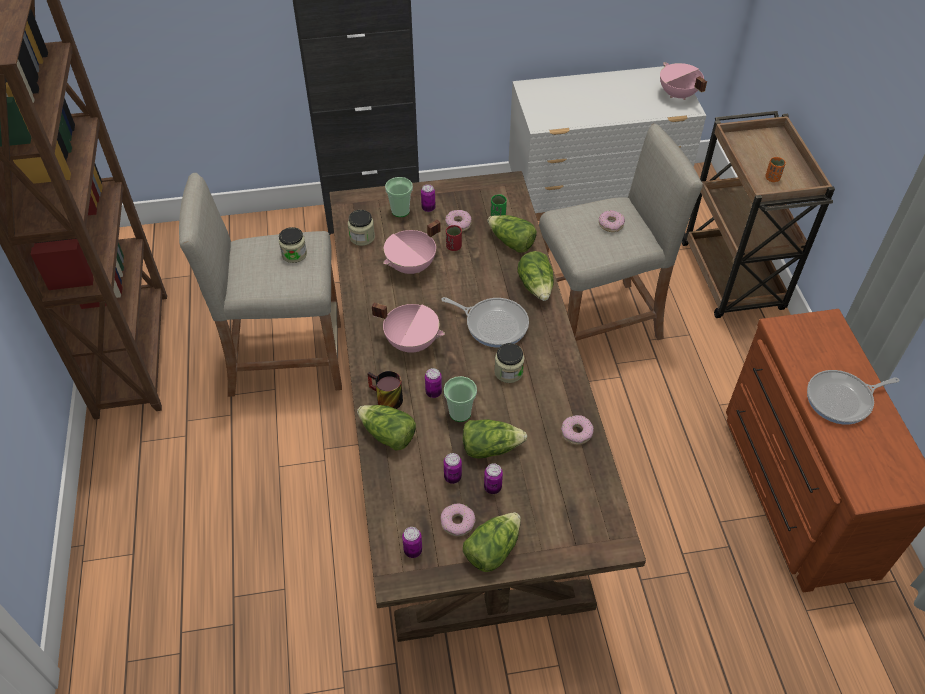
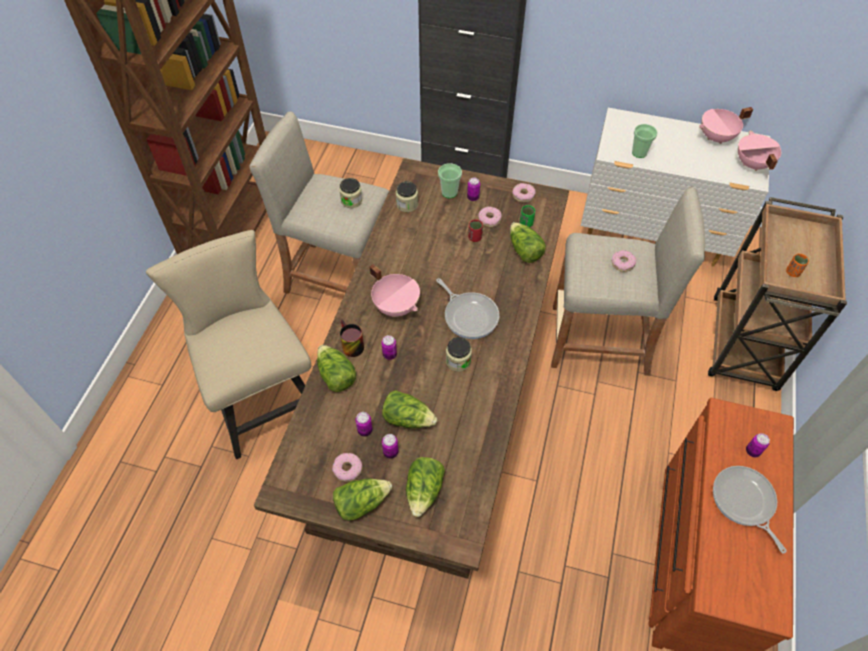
camera: 25 degrees right, 5 degrees up
(267, 521) = (262, 399): none -> beige chair
(412, 266) = (432, 243): pink cooking pot -> pink cooking pot (716, 138)
(413, 550) = (302, 476): can -> can (752, 451)
(460, 413) = (400, 380): cup -> cup (639, 152)
(536, 286) = (523, 296): lettuce -> lettuce (424, 491)
(576, 432) = (483, 435): donut -> donut (523, 195)
(842, 400) = (744, 502): frying pan -> frying pan turned 60 degrees clockwise

